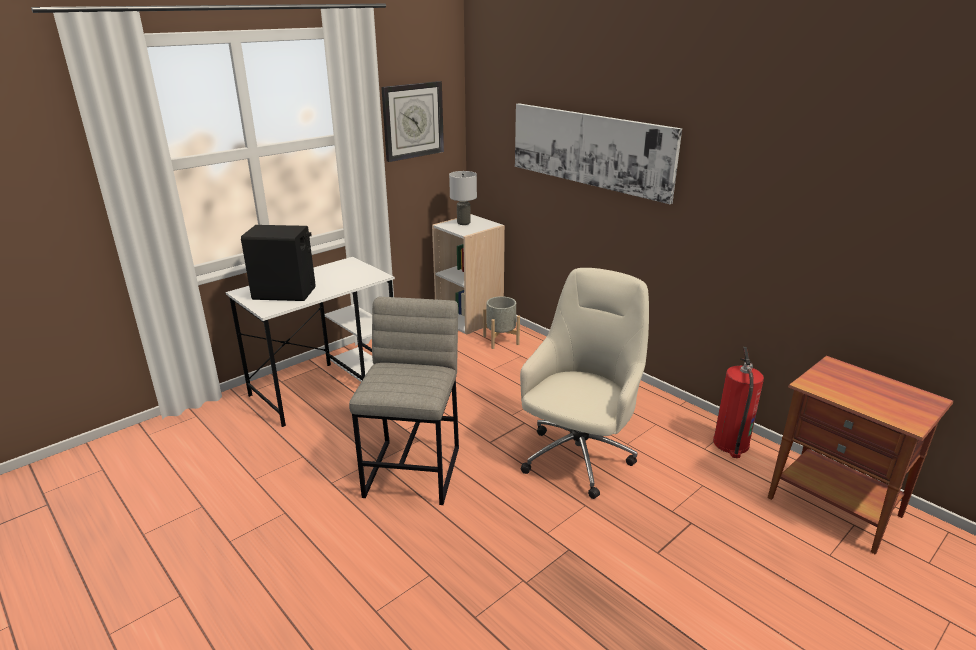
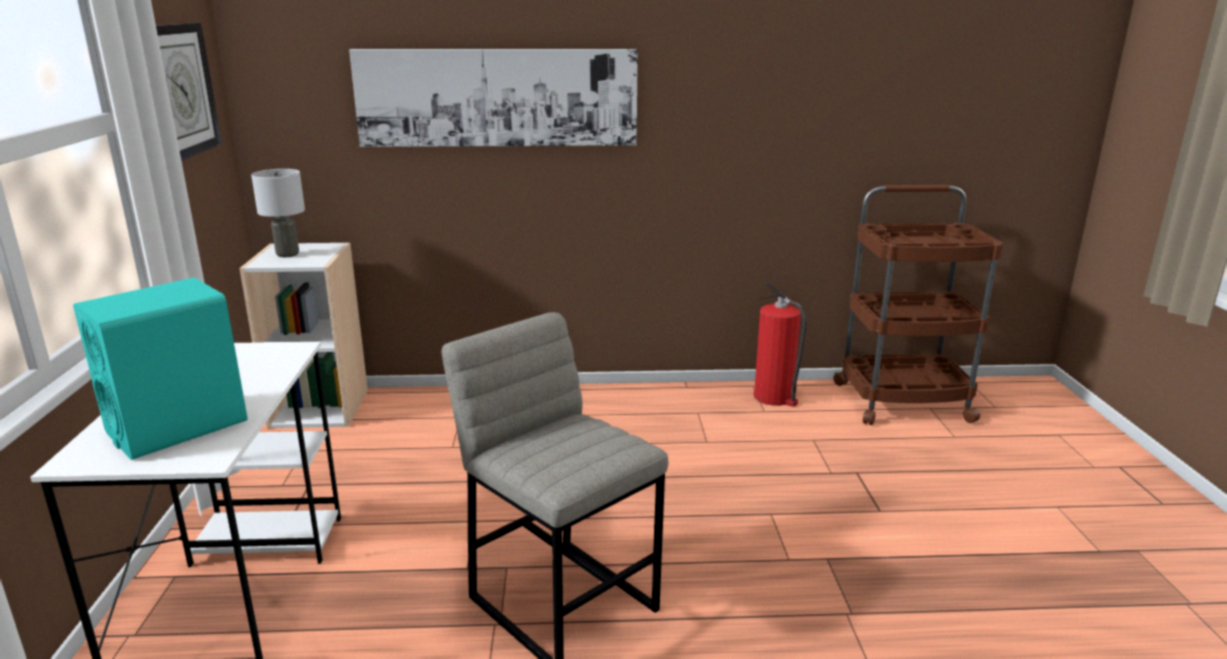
camera: 50 degrees left, 5 degrees down
(285, 293) = (178, 427): black speaker -> turquoise speaker
(501, 340) = (406, 412): grey planter -> none
(578, 457) = (691, 478): beige office chair -> none
(836, 507) = (902, 402): nightstand -> brown cart

